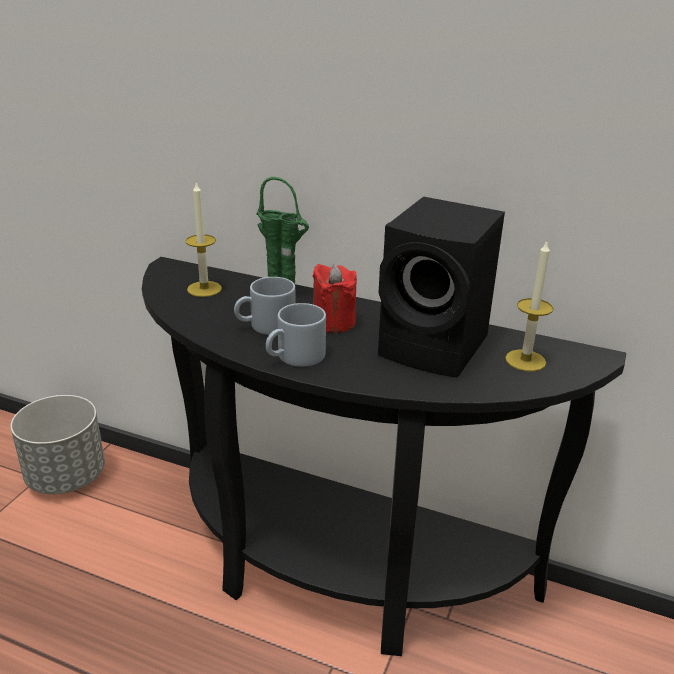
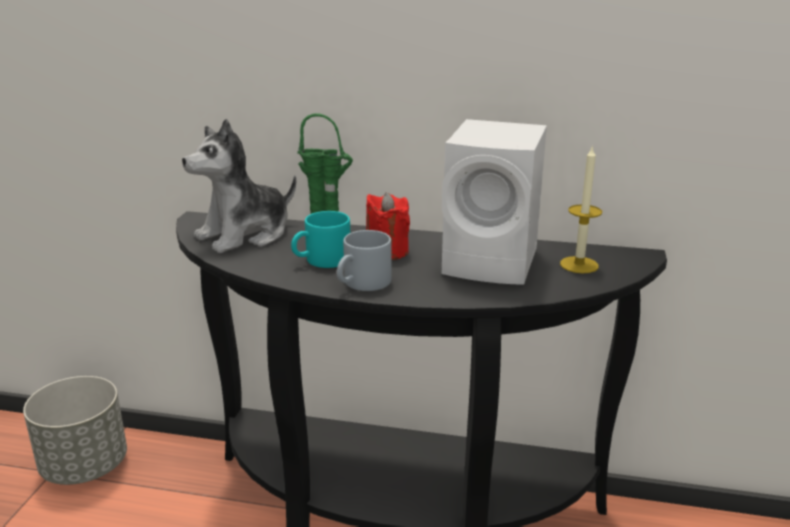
camera: 10 degrees left, 5 degrees down
(204, 289) = (245, 235): candle -> plush toy
(265, 326) = (321, 261): grey mug -> turquoise mug
(437, 348) = (494, 263): black speaker -> white speaker

